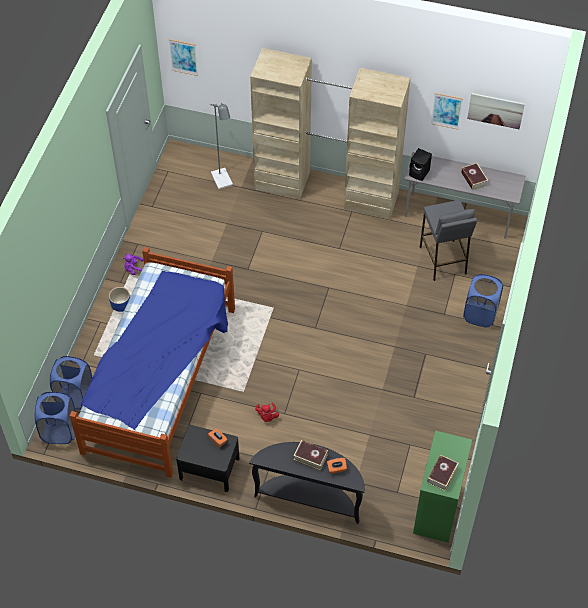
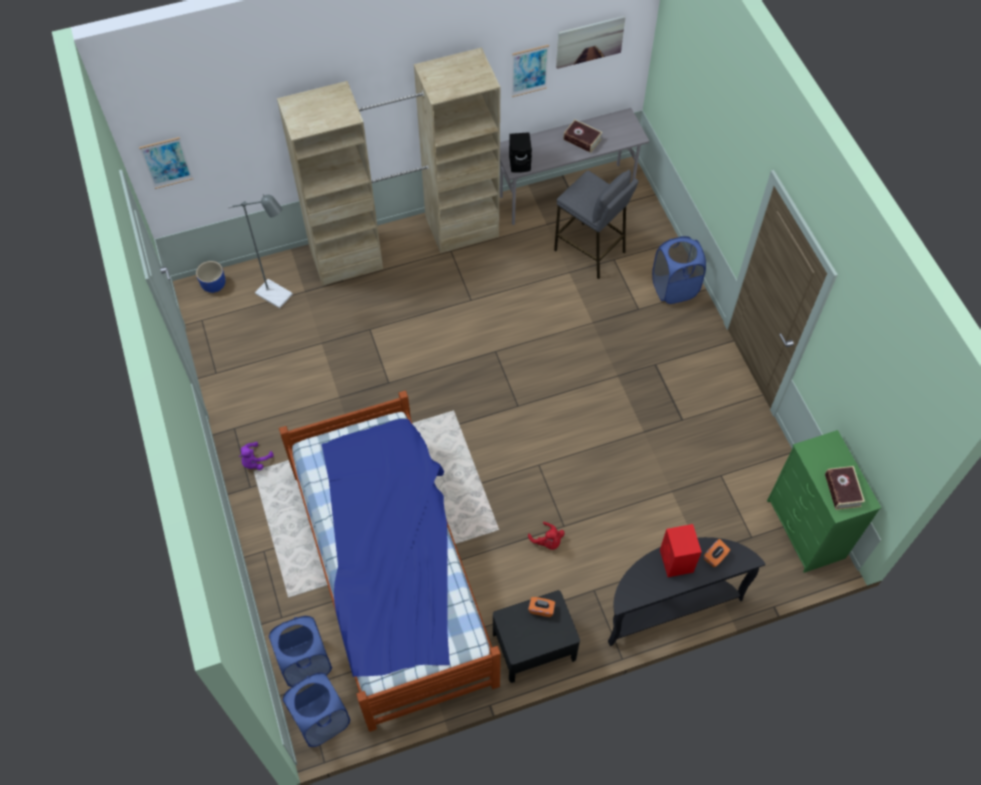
camera: 35 degrees left, 5 degrees up
(121, 305) = (274, 515): blue planter -> blue planter (214, 285)
(310, 457) = (676, 562): book -> red speaker

